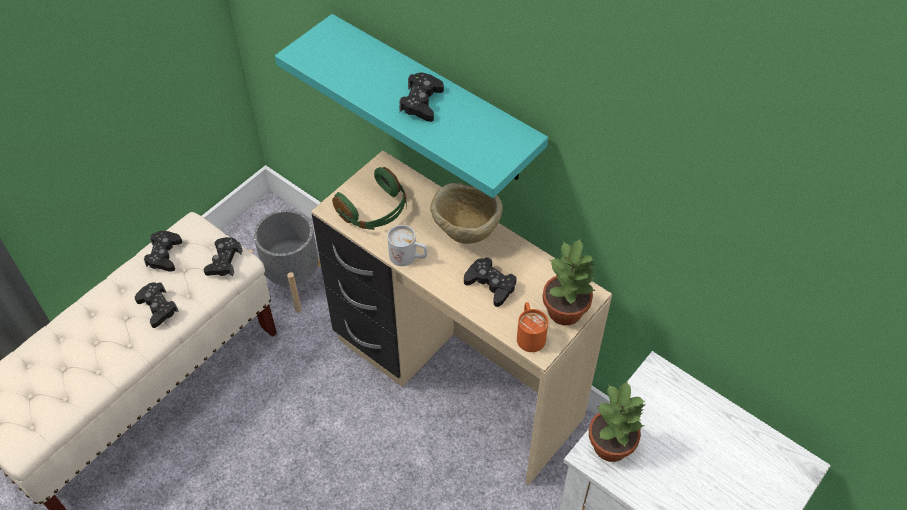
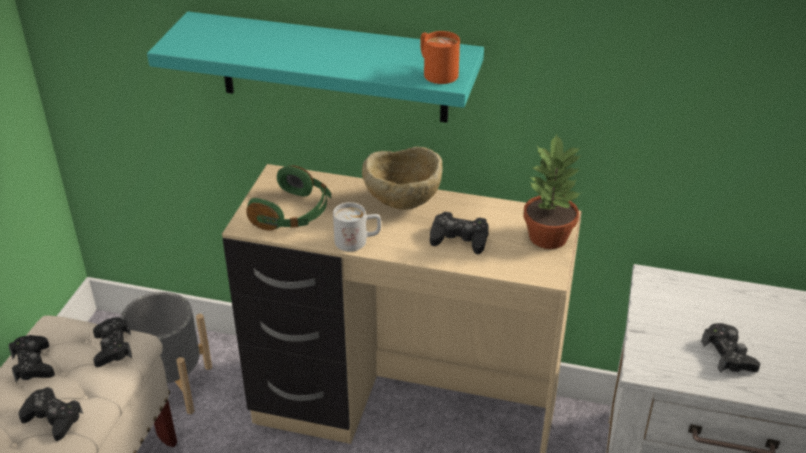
camera: 25 degrees left, 15 degrees down
(421, 102) = (337, 51): black game controller -> black game controller (728, 355)
(529, 334) = (528, 266): orange mug -> orange mug (436, 72)
(612, 445) = (657, 352): potted plant -> none

